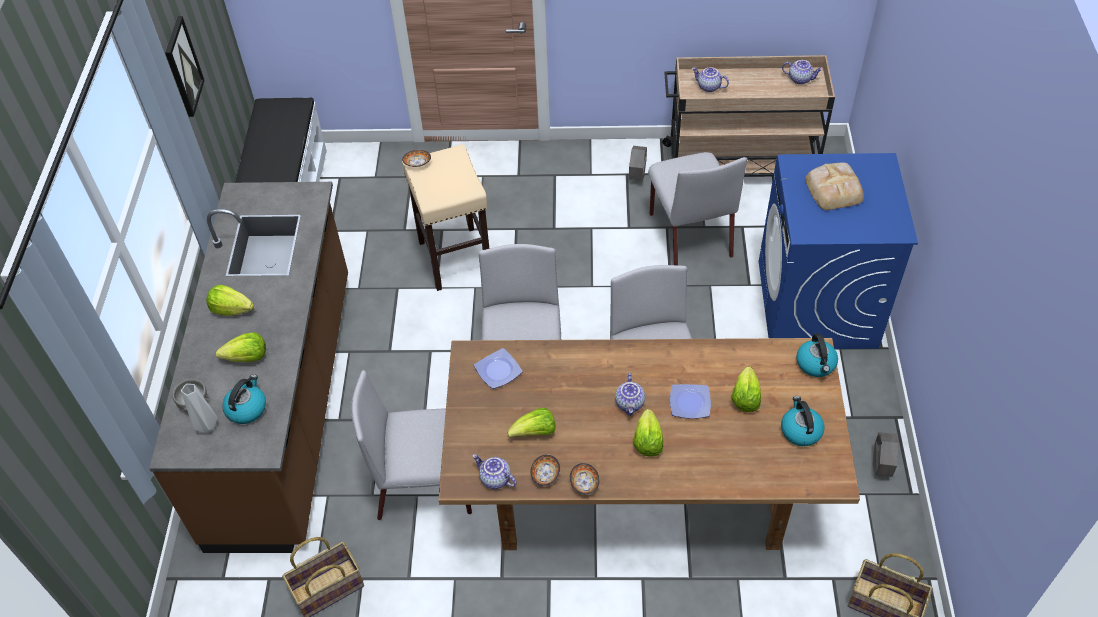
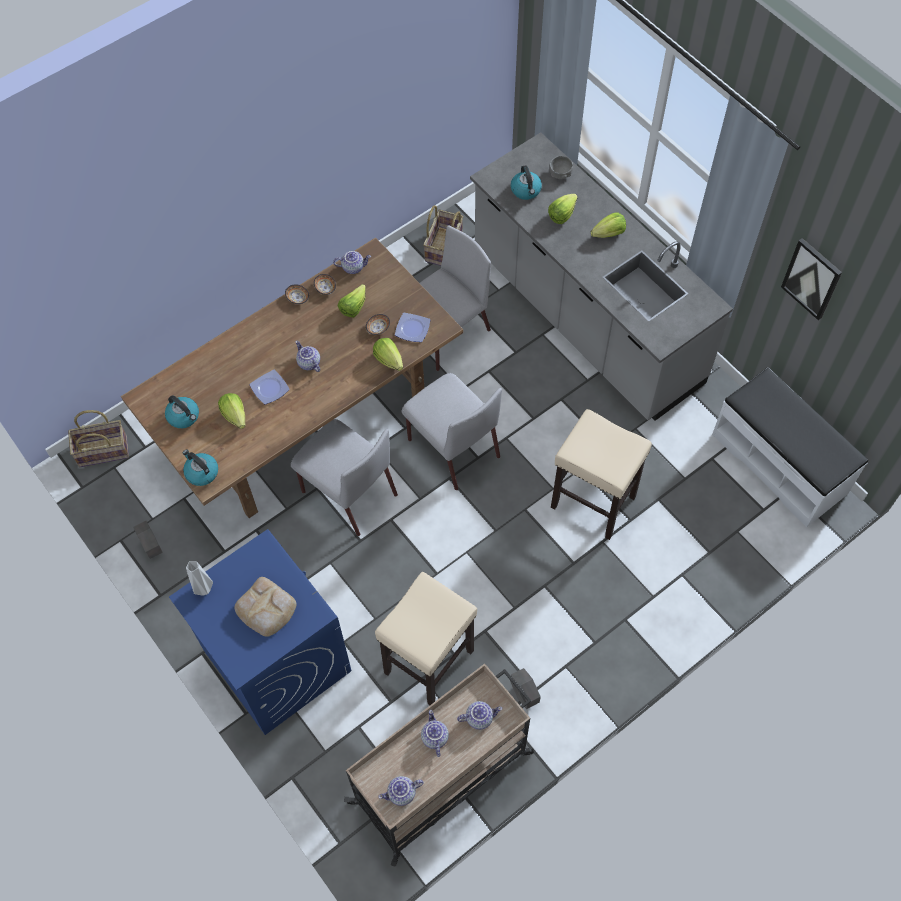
camera: 140 degrees right, 10 degrees up
(206, 427) = (536, 167): grey vase -> grey vase (203, 588)
(285, 406) = (585, 319): brown counter -> grey counter
(418, 164) = (633, 444): bowl -> bowl (377, 328)
(647, 442) = (278, 346): lettuce -> lettuce (389, 360)
(689, 233) = (429, 660): grey chair -> beige stool
(751, 94) = (434, 737): none -> teapot

